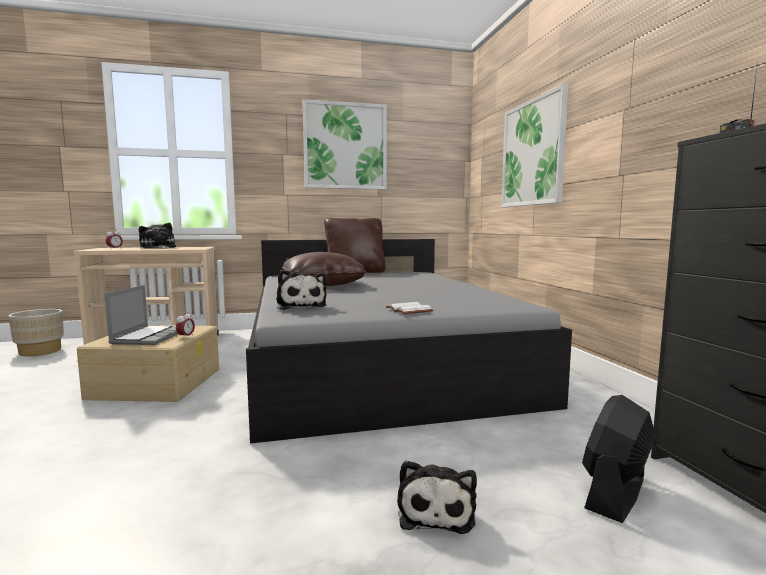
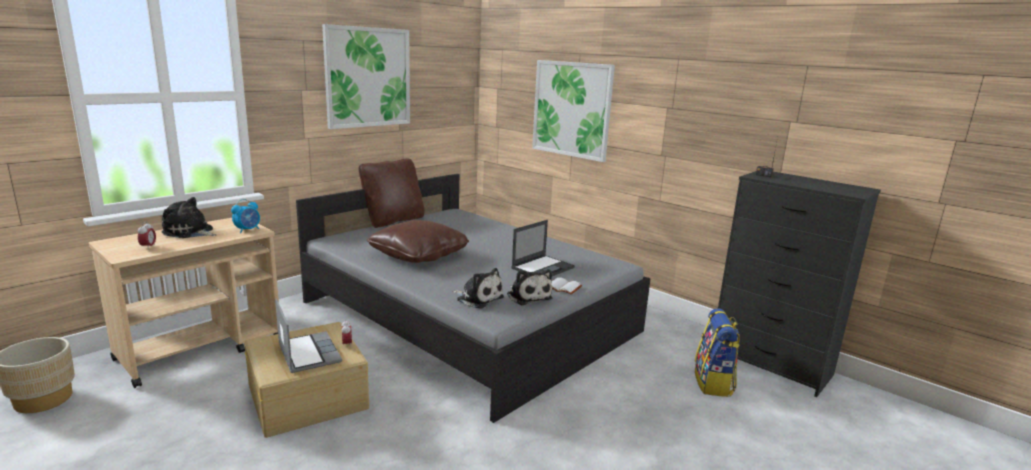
camera: 35 degrees left, 10 degrees up
(193, 248) = (248, 230): none -> alarm clock
(421, 298) = (543, 267): none -> laptop
(436, 510) = (653, 424): plush toy -> plush toy (528, 296)
(615, 493) = (713, 383): black fan -> backpack

